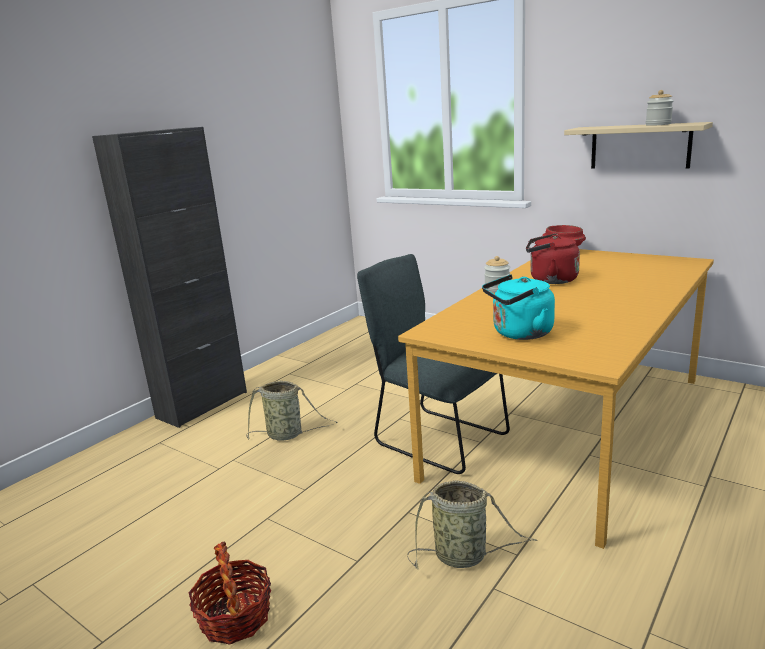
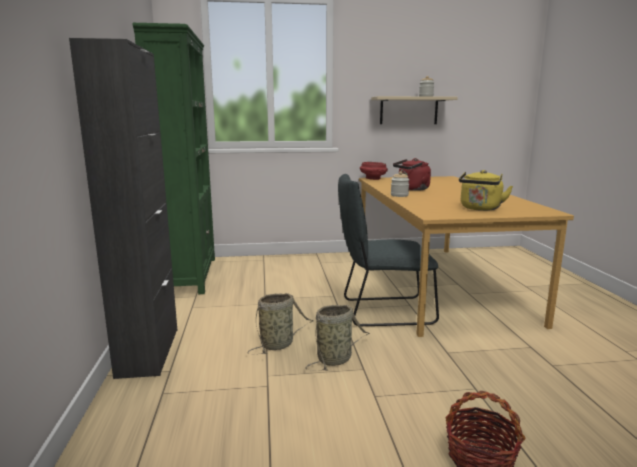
camera: 45 degrees left, 5 degrees down
(340, 338) = (190, 275): none -> green bookcase
(464, 556) = (514, 359): basket -> basket (336, 359)
(519, 334) = (480, 209): turquoise kettle -> yellow kettle

